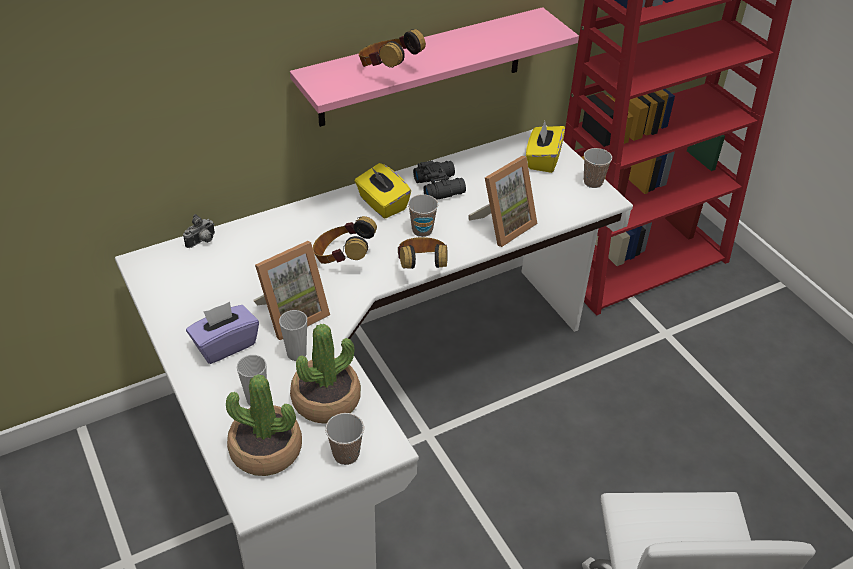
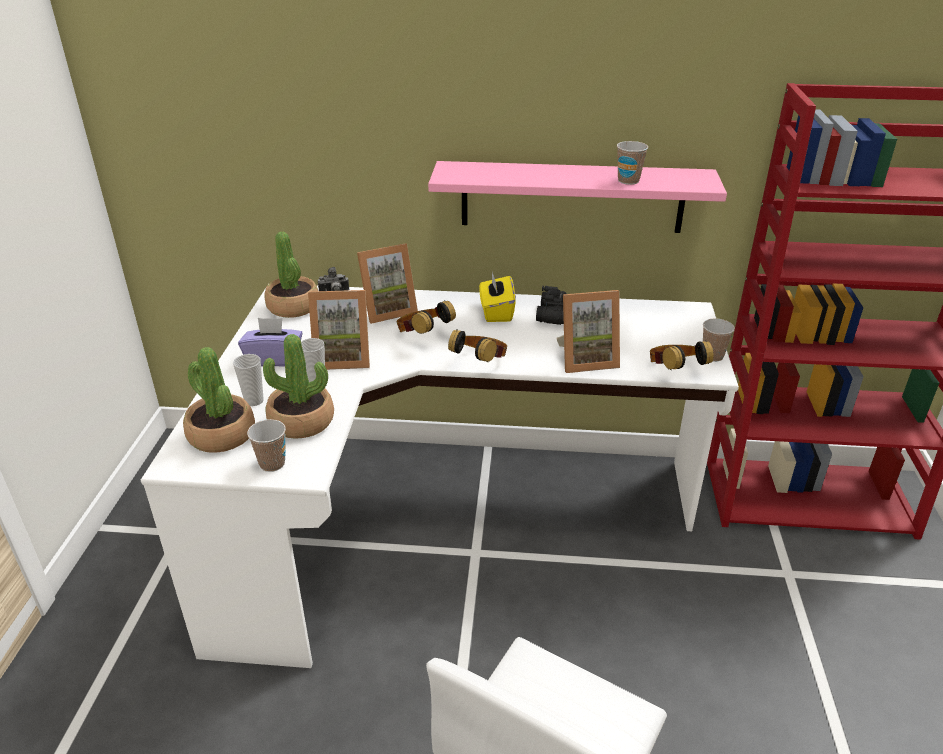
camera: 35 degrees right, 10 degrees down
(177, 275) = (293, 307): none -> potted plant
(278, 242) = (387, 310): none -> picture frame
(388, 70) = (514, 176): headphones -> headphones (674, 372)
(422, 230) = (509, 339): cup -> cup (628, 181)
(543, 160) = (678, 325): yellow tissue box -> none

